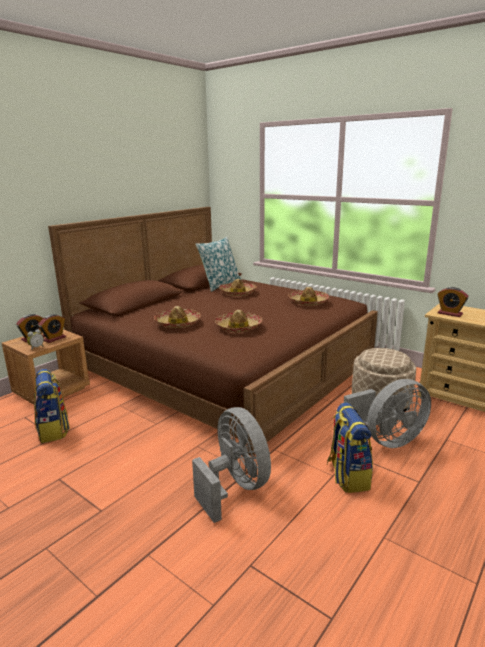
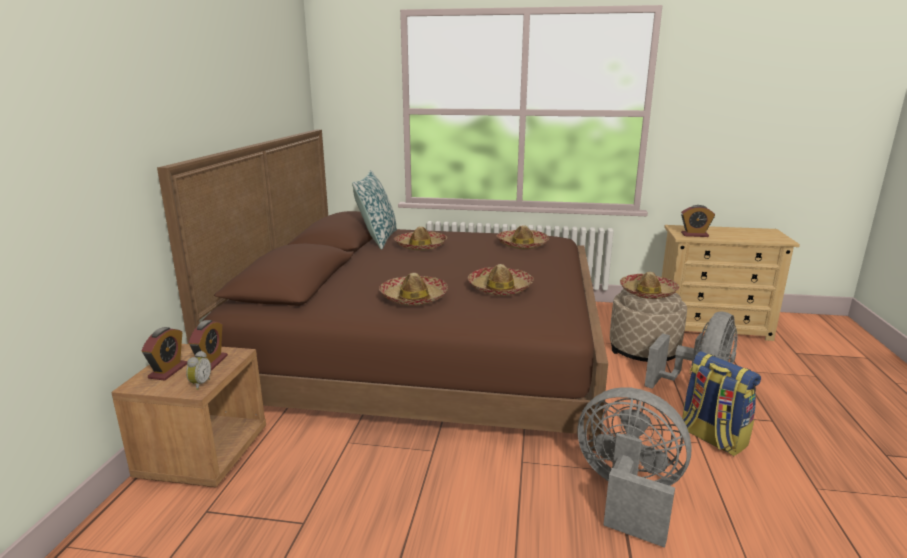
camera: 30 degrees left, 0 degrees up
(53, 430) = (288, 514): backpack -> none
(382, 355) = (648, 292): none -> hat

